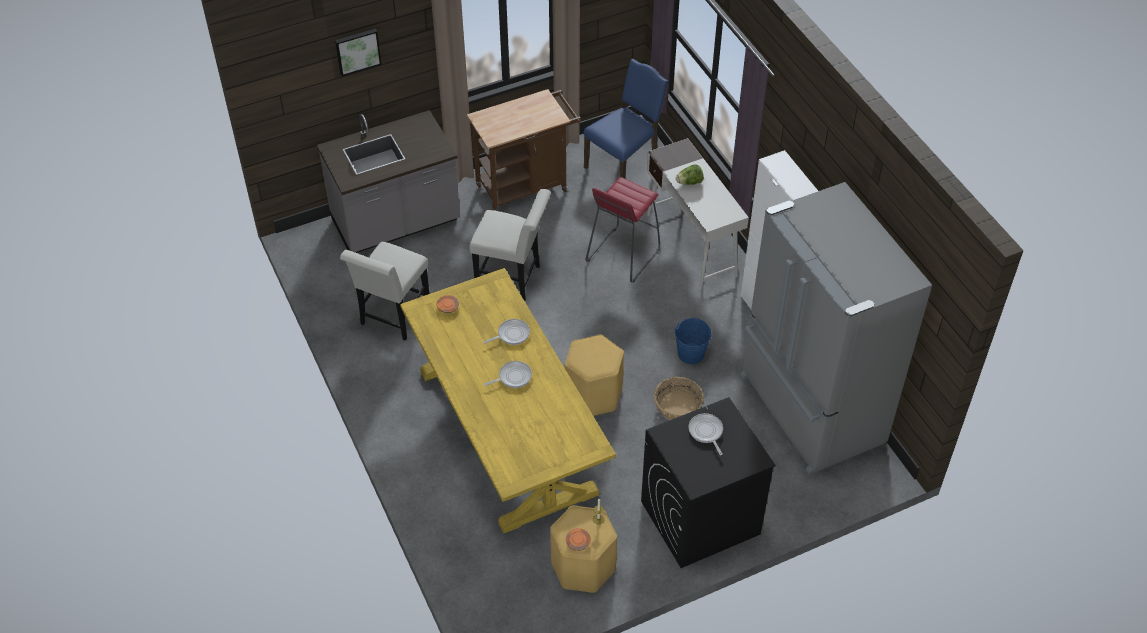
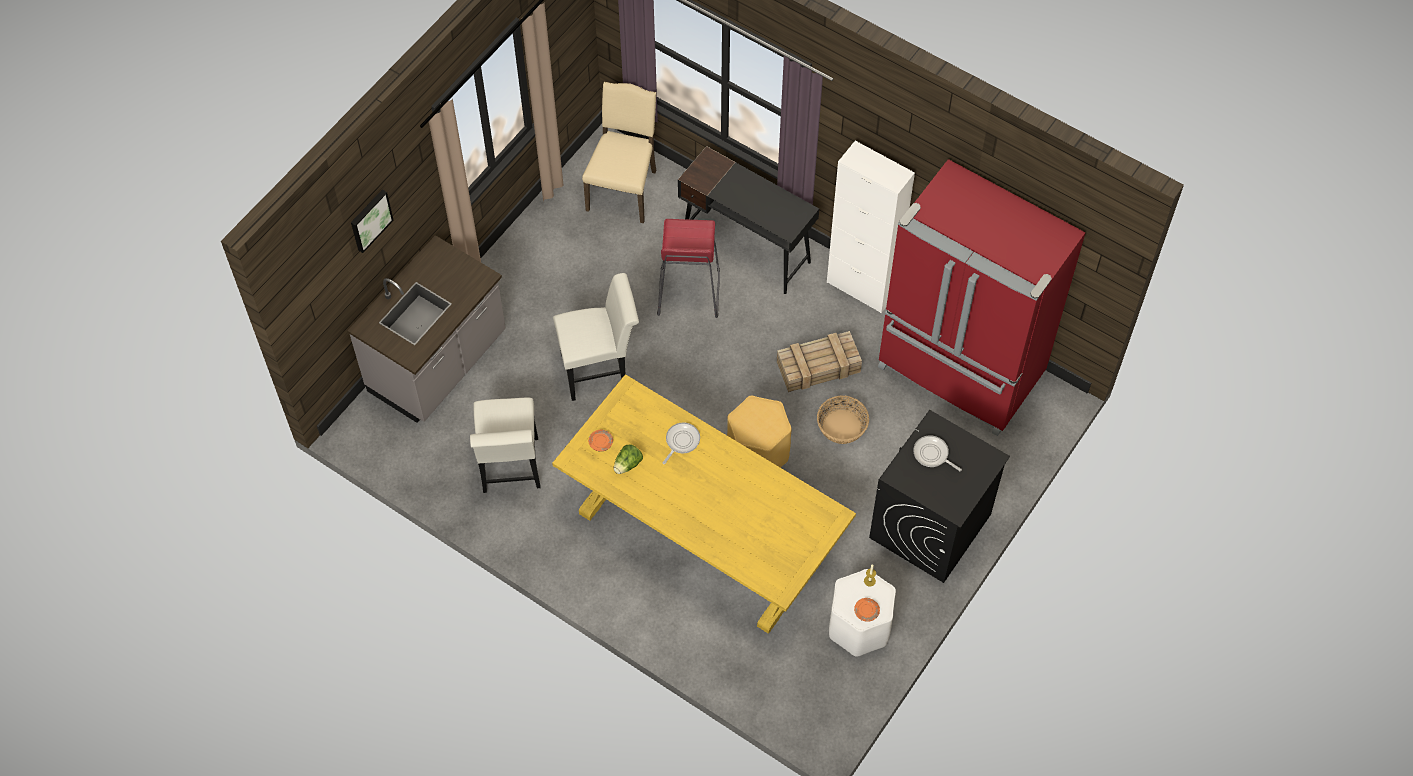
camera: 30 degrees left, 10 degrees up
(513, 377) = (713, 484): frying pan -> none
(526, 186) = (542, 259): brown cart -> none
(582, 567) = (859, 627): yellow stool -> white stool
(624, 165) = (624, 189): blue chair -> beige chair
(689, 182) = (740, 196): lettuce -> lettuce (628, 464)
(691, 353) = (819, 366): blue bucket -> crate
(692, 245) = (747, 248): white desk -> black desk
(809, 411) = (960, 371): grey fridge -> red fridge

